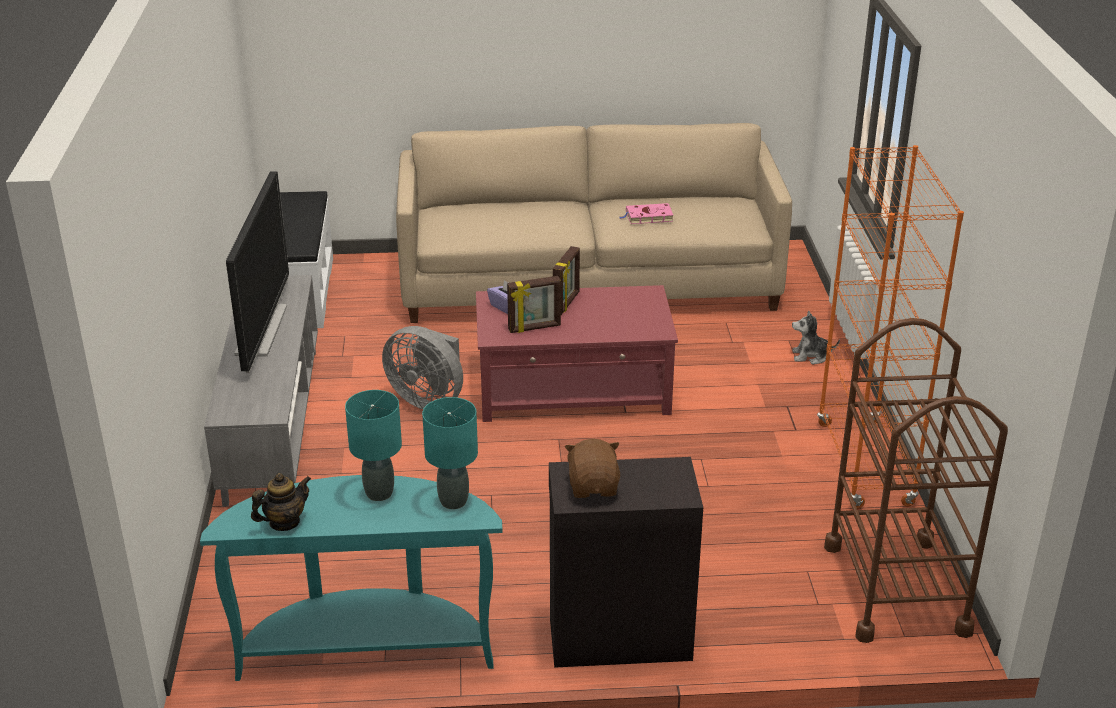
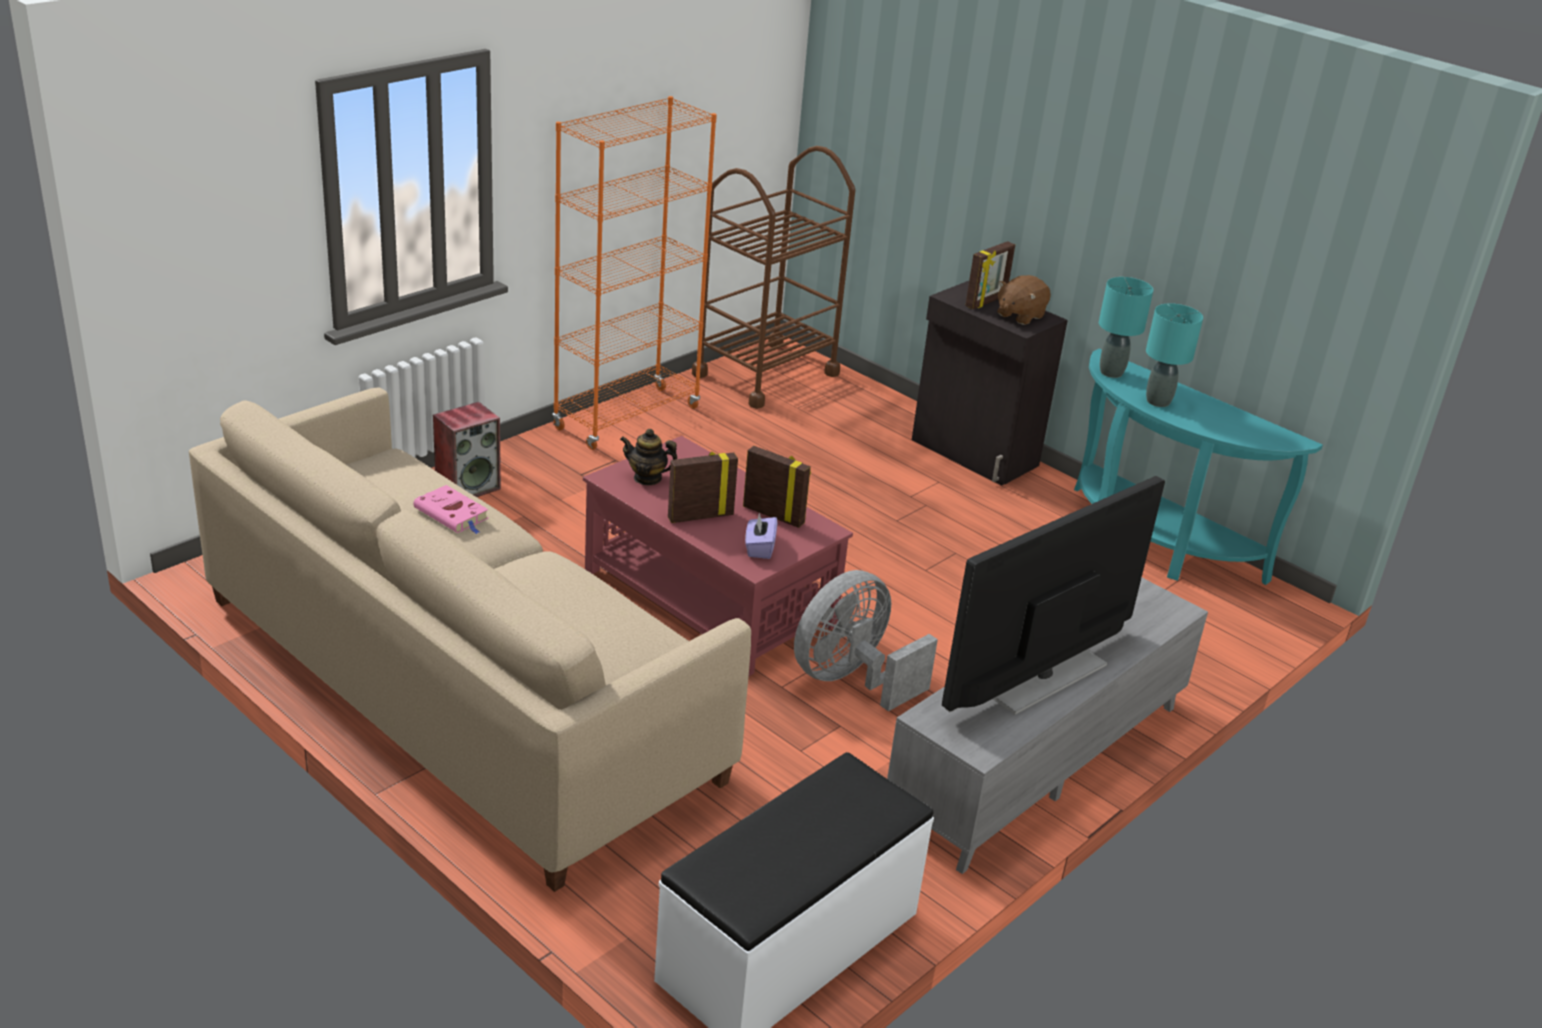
camera: 135 degrees left, 0 degrees up
(284, 522) = (1248, 422): teapot -> teapot (648, 478)
(428, 399) = (851, 679): grey fan -> grey fan turned 120 degrees counterclockwise
(642, 484) = (986, 302): none -> picture frame
(811, 356) = (468, 487): plush toy -> speaker

